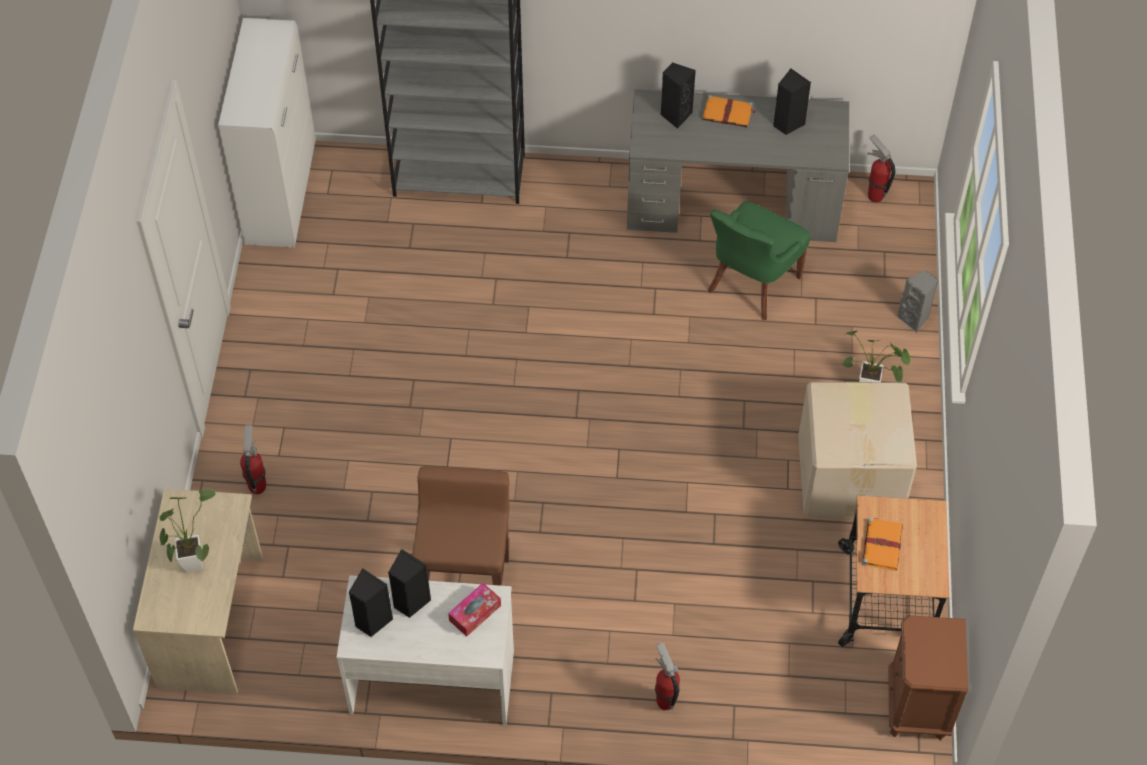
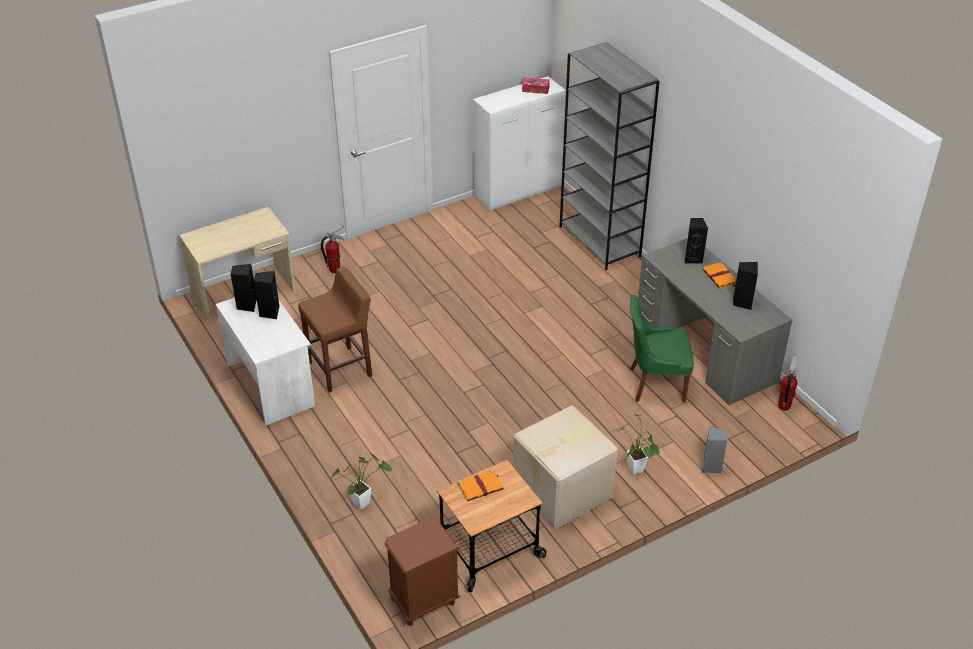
camera: 55 degrees right, 15 degrees down
(193, 559) = (234, 233): potted plant -> potted plant (364, 502)
(475, 613) = (281, 338): tissue box -> tissue box (535, 89)
(665, 701) = (332, 482): fire extinguisher -> none

